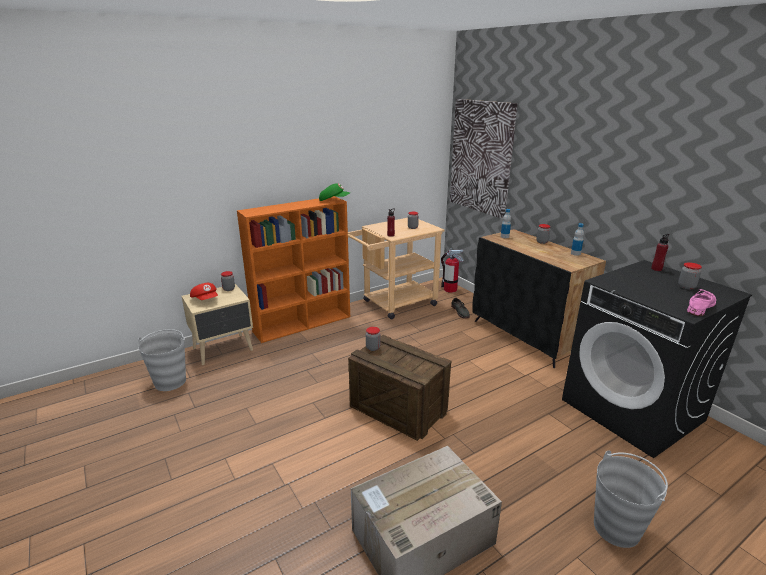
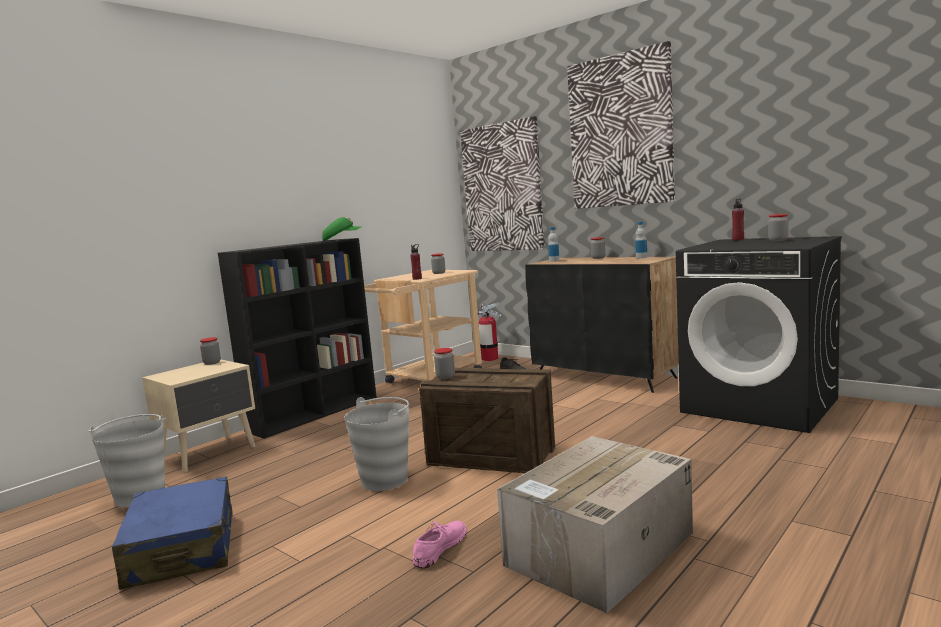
camera: 15 degrees left, 15 degrees down
(175, 443) = (182, 549): none -> blue suitcase
(206, 299) = (183, 374): red cap -> none
(303, 323) = (315, 413): orange bookcase -> black bookcase
(583, 137) = (620, 131): none -> picture
(617, 528) = (815, 489): grey bucket -> grey bucket (385, 480)
(700, 306) = (804, 243): pink shoe -> pink shoe (440, 547)

